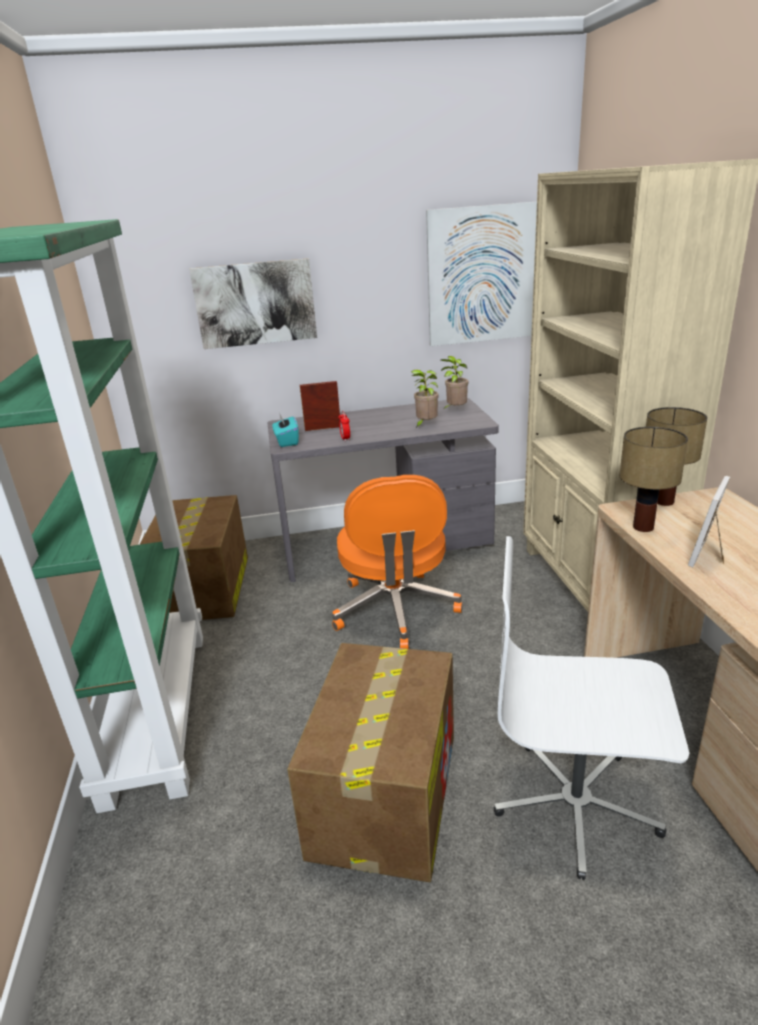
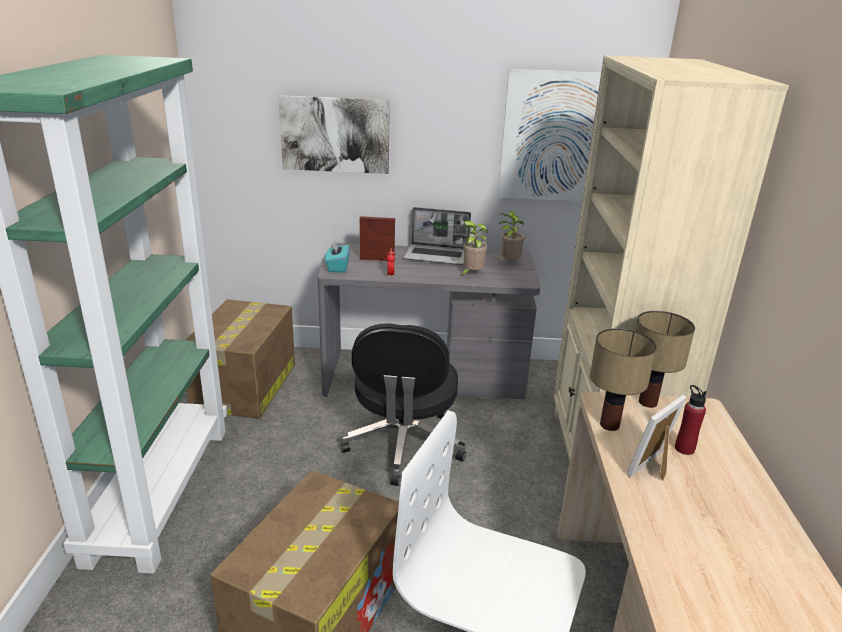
camera: 10 degrees right, 0 degrees up
(381, 415) = (437, 256): none -> laptop
(395, 610) = (403, 445): orange office chair -> black office chair
(723, 533) = (684, 448): none -> red bottle

